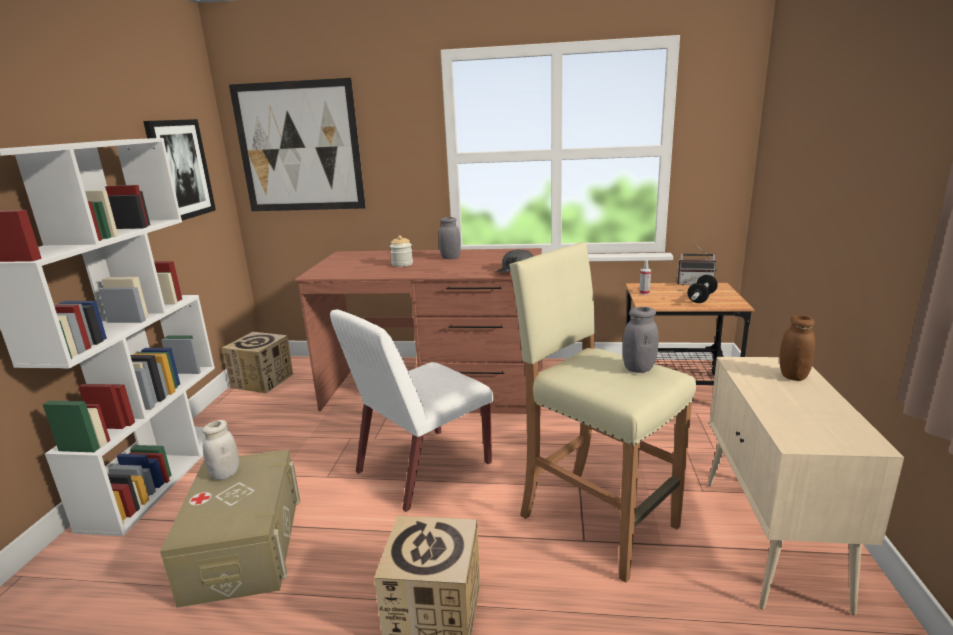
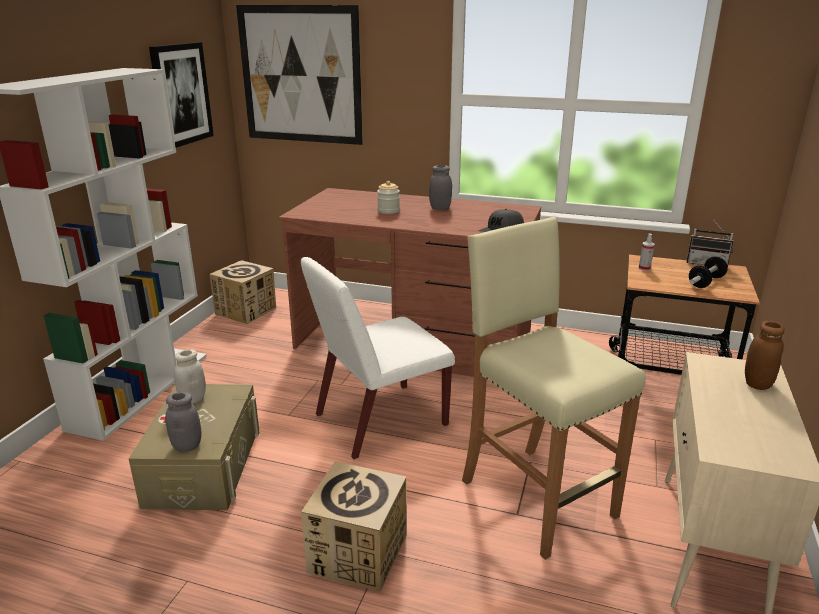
camera: 10 degrees right, 5 degrees up
(638, 368) = (589, 355): grey jar -> grey jar (187, 446)

